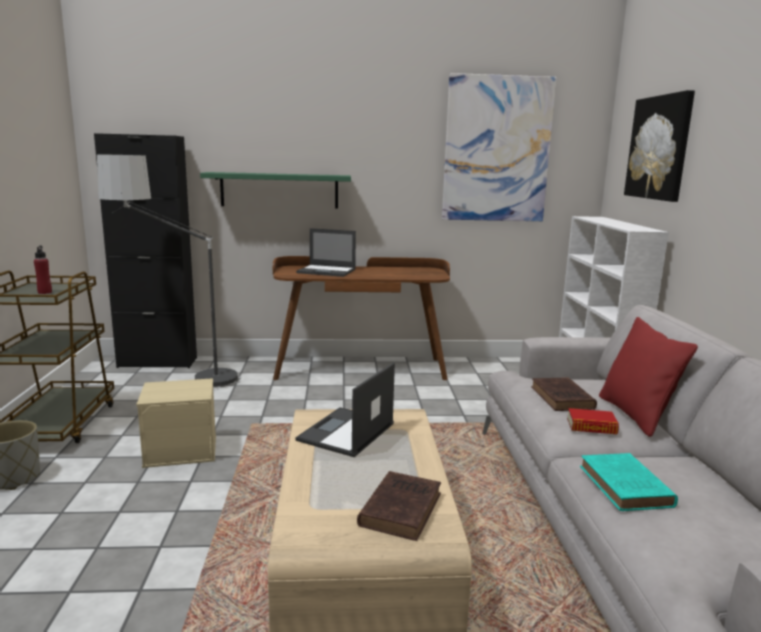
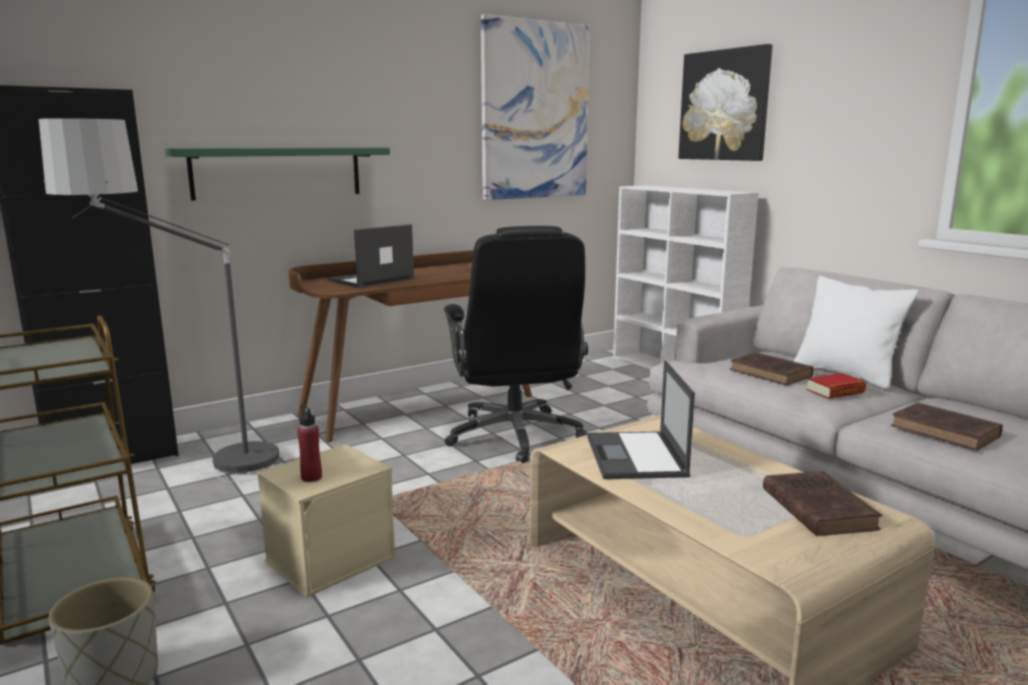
camera: 30 degrees left, 0 degrees up
(45, 292) = (42, 360): red bottle -> red bottle (311, 477)
(327, 271) = (370, 280): laptop -> laptop turned 150 degrees clockwise
(393, 405) = (515, 436): none -> black office chair
(626, 488) = (947, 432): turquoise book -> brown book
(636, 415) = (846, 374): red pillow -> white pillow

